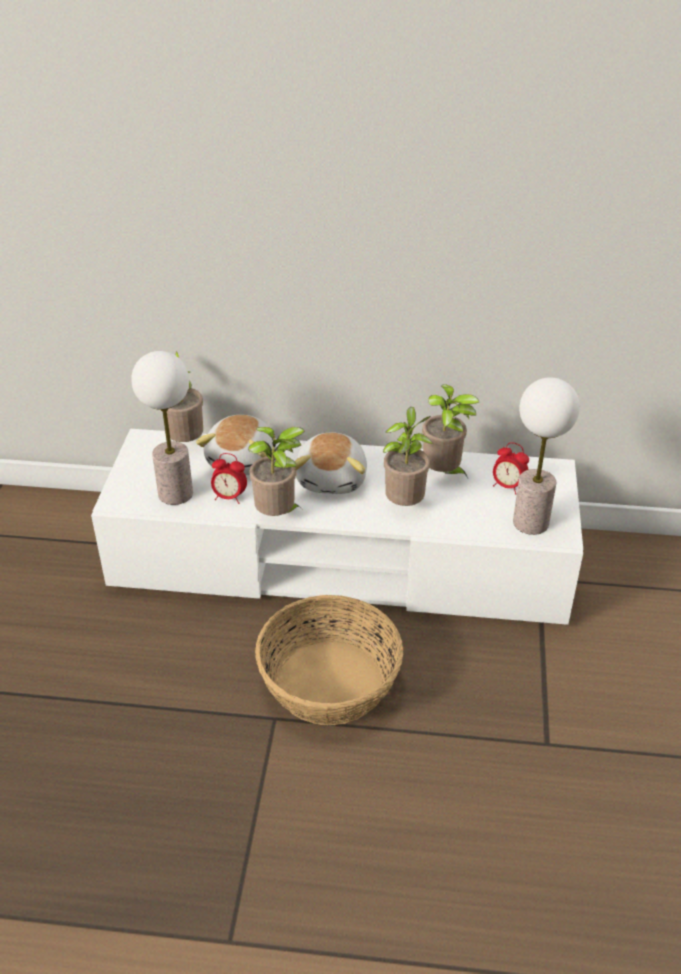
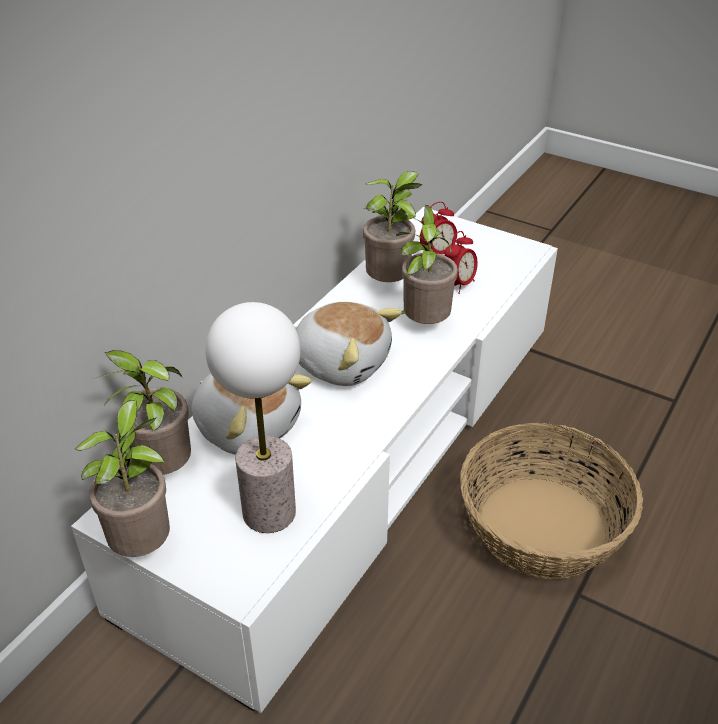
camera: 65 degrees left, 0 degrees up
(229, 497) = (314, 460): alarm clock -> alarm clock (459, 284)
(278, 515) = (380, 426): potted plant -> potted plant (144, 545)
(530, 523) = (500, 259): table lamp -> none

